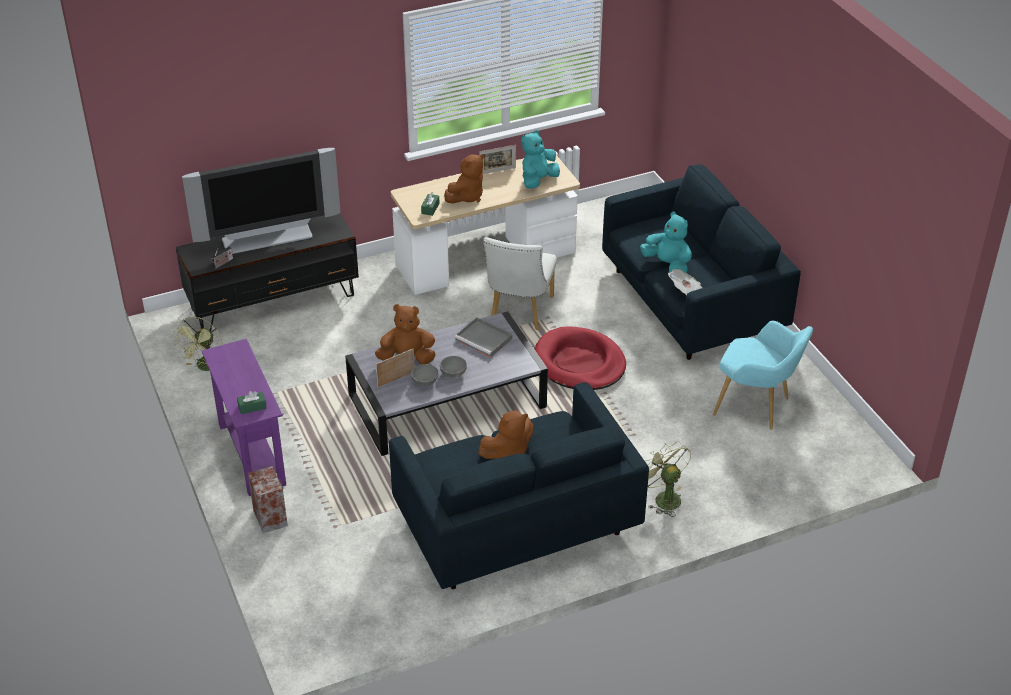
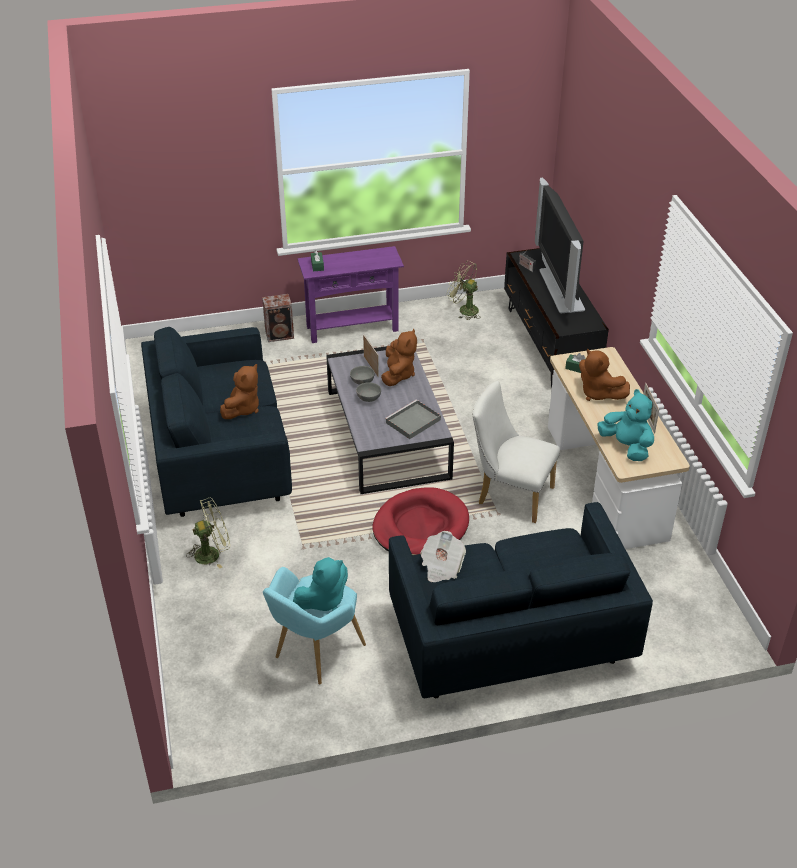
camera: 100 degrees right, 0 degrees up
(508, 452) = (242, 409): brown plush toy -> brown plush toy turned 135 degrees counterclockwise
(667, 264) = (498, 560): turquoise plush toy -> turquoise plush toy (323, 600)

